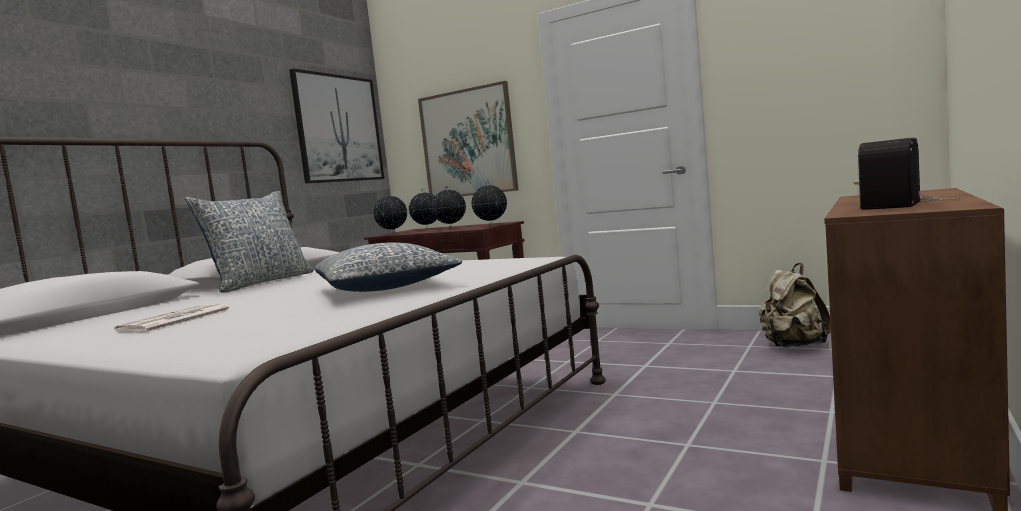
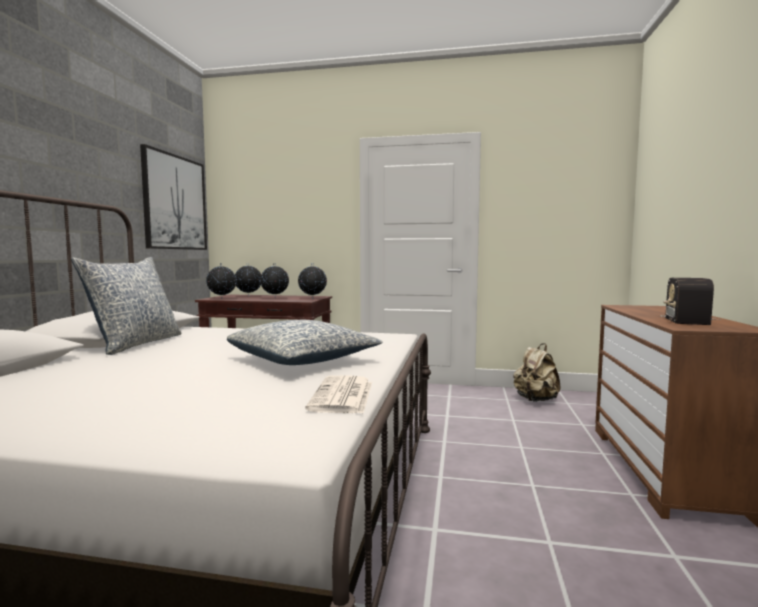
camera: 20 degrees left, 0 degrees up
(176, 321) = (113, 394): newspaper -> newspaper (343, 396)
(468, 143) = (288, 229): picture -> none

